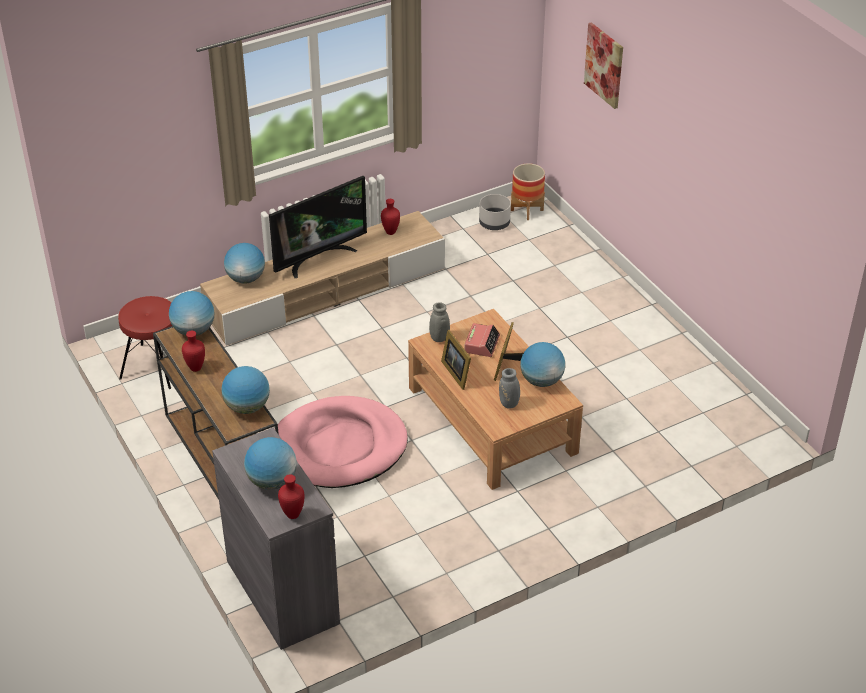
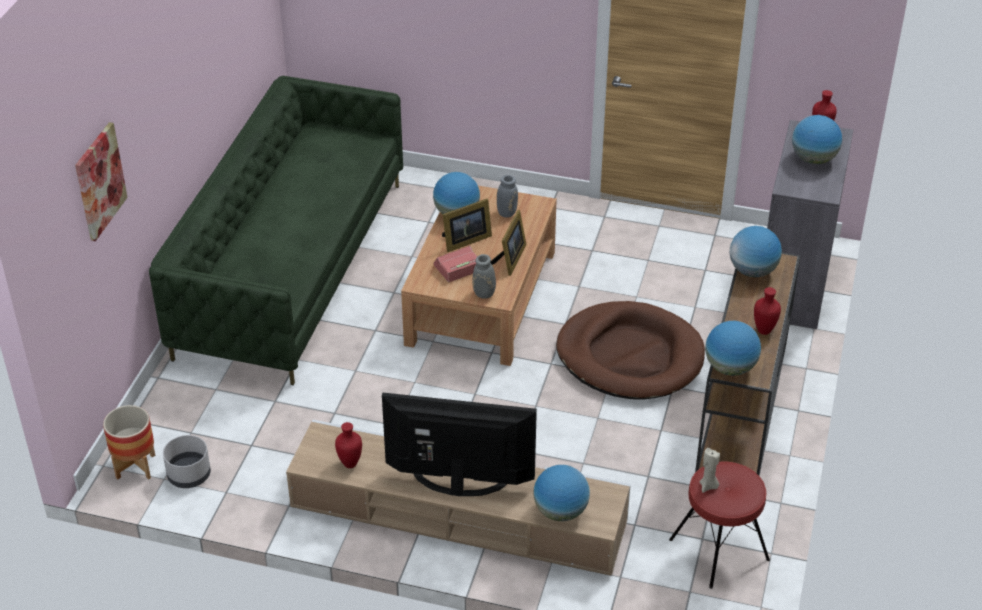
camera: 135 degrees left, 0 degrees up
(159, 306) = (708, 486): none -> beige candle
(340, 447) = (630, 356): pink dog bed -> brown dog bed
(641, 356) = (292, 267): none -> green sofa

